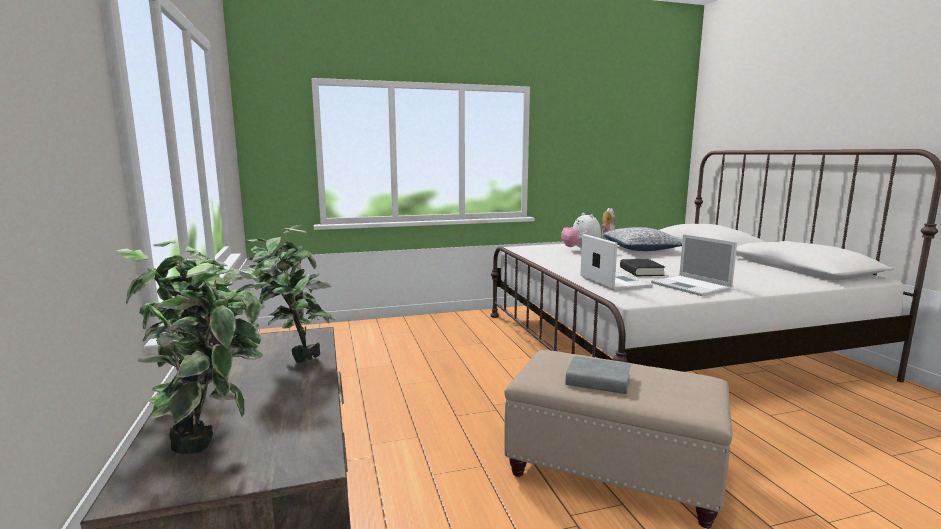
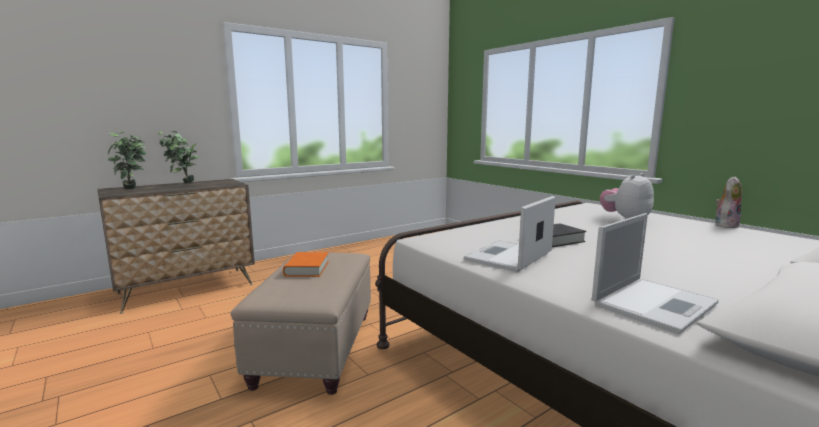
camera: 70 degrees right, 0 degrees up
(294, 357) = (206, 185): potted plant -> none
(598, 381) = (307, 268): grey book -> orange book
(613, 282) = (482, 233): laptop -> laptop (654, 303)
(642, 249) = (707, 239): pillow -> none

